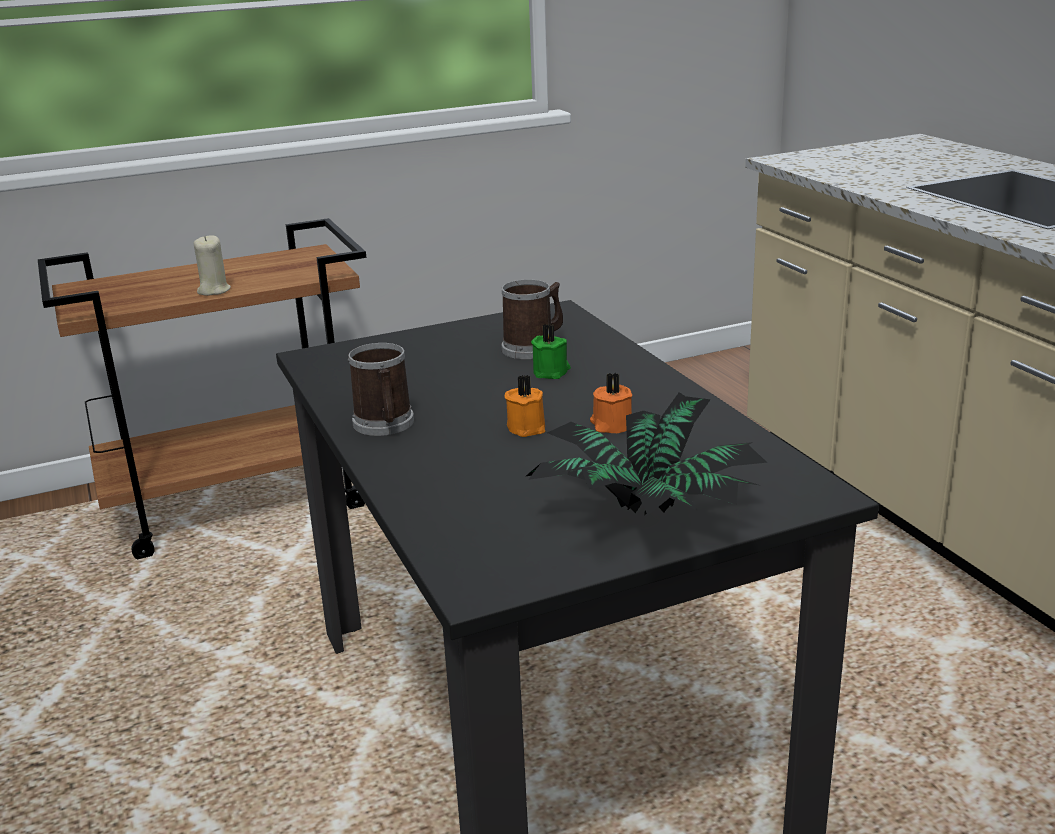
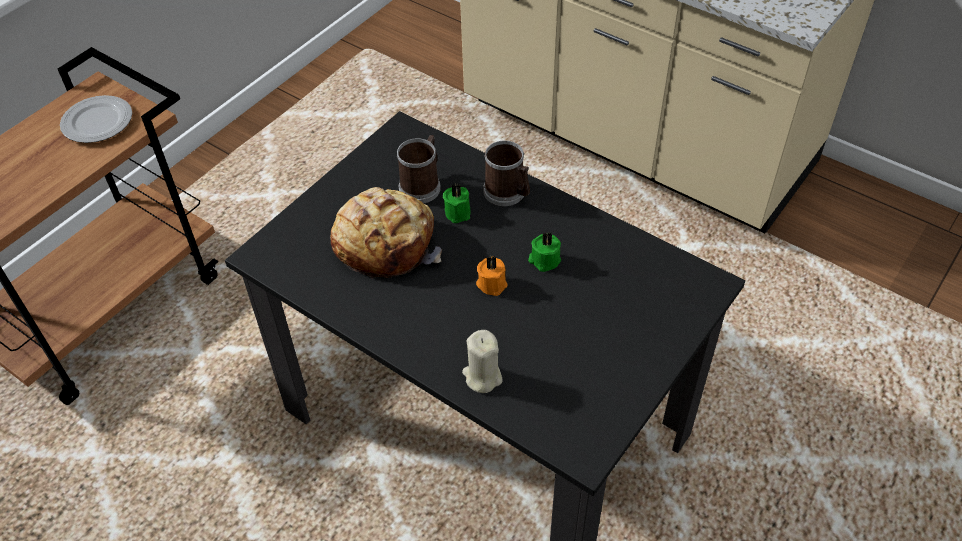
camera: 30 degrees left, 25 degrees up
(213, 290) = (59, 177): beige candle -> beige candle (482, 377)
(286, 268) = (97, 122): none -> plate
(385, 425) = (392, 318): mug -> mug (508, 193)
(445, 375) = (386, 243): none -> bread
(611, 425) = (544, 260): orange candle -> green candle
(646, 514) = (630, 344): potted plant -> none

